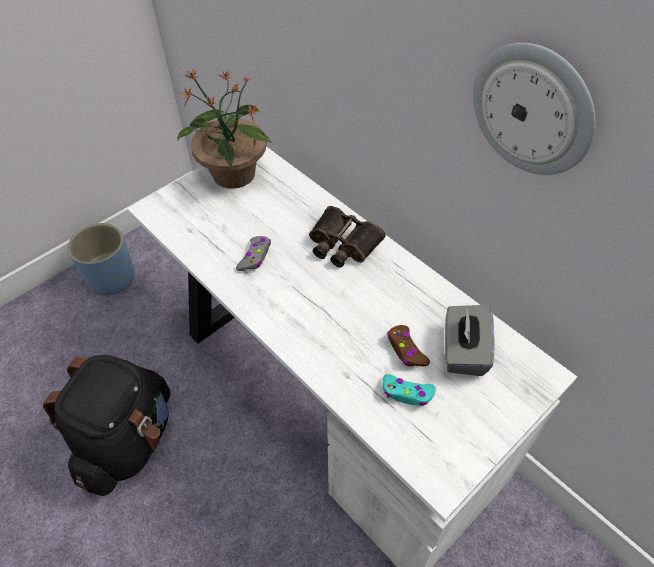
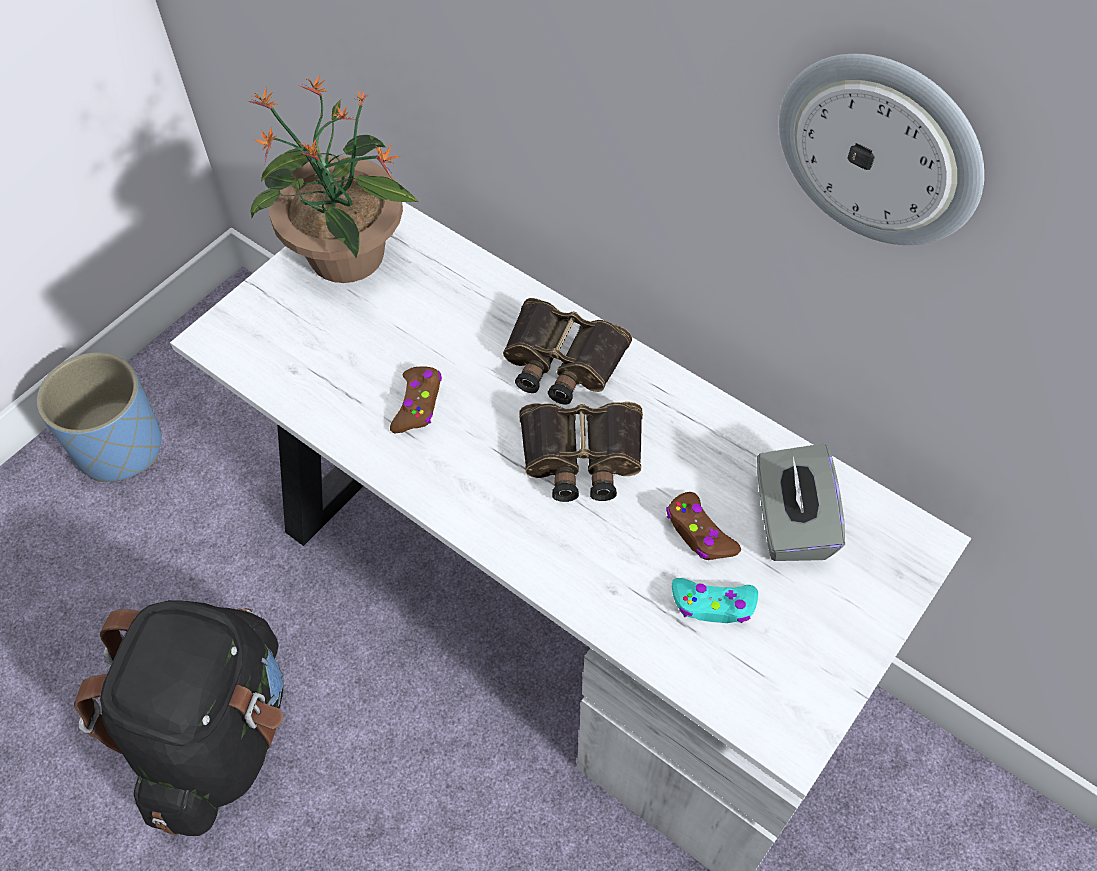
camera: 10 degrees left, 5 degrees up
(255, 257) = (418, 404): grey game controller -> brown game controller
(343, 298) = (581, 458): none -> binoculars

